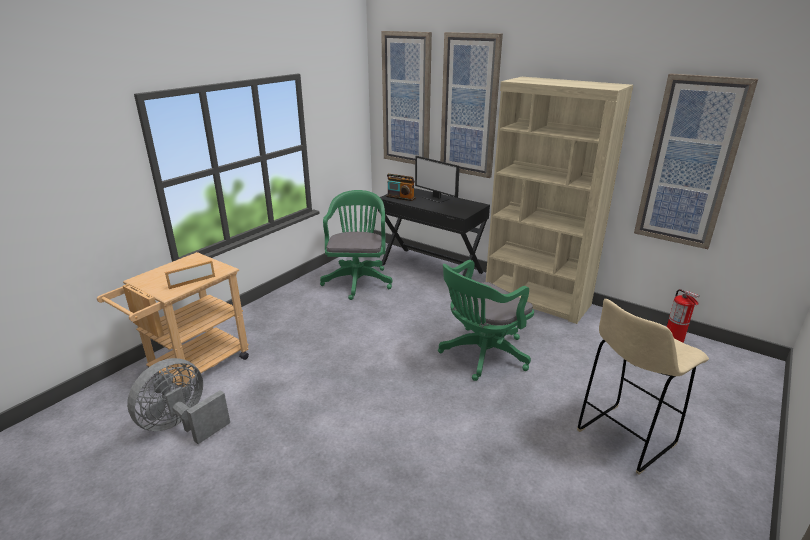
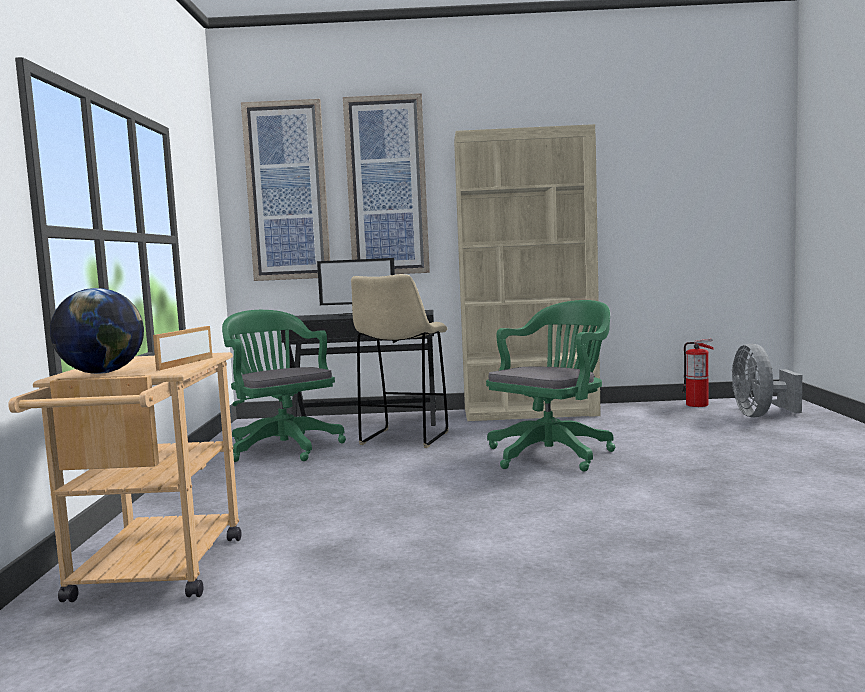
camera: 35 degrees left, 20 degrees down
(147, 283) = (101, 373): none -> globe
(182, 425) = (254, 623): grey fan -> grey fan (760, 415)
(400, 197) = (312, 318): radio -> none
(481, 355) = (553, 453): green office chair -> green office chair turned 150 degrees counterclockwise
(623, 438) = (782, 457): beige stool -> beige stool (403, 439)
(690, 163) = (655, 207): picture -> none

